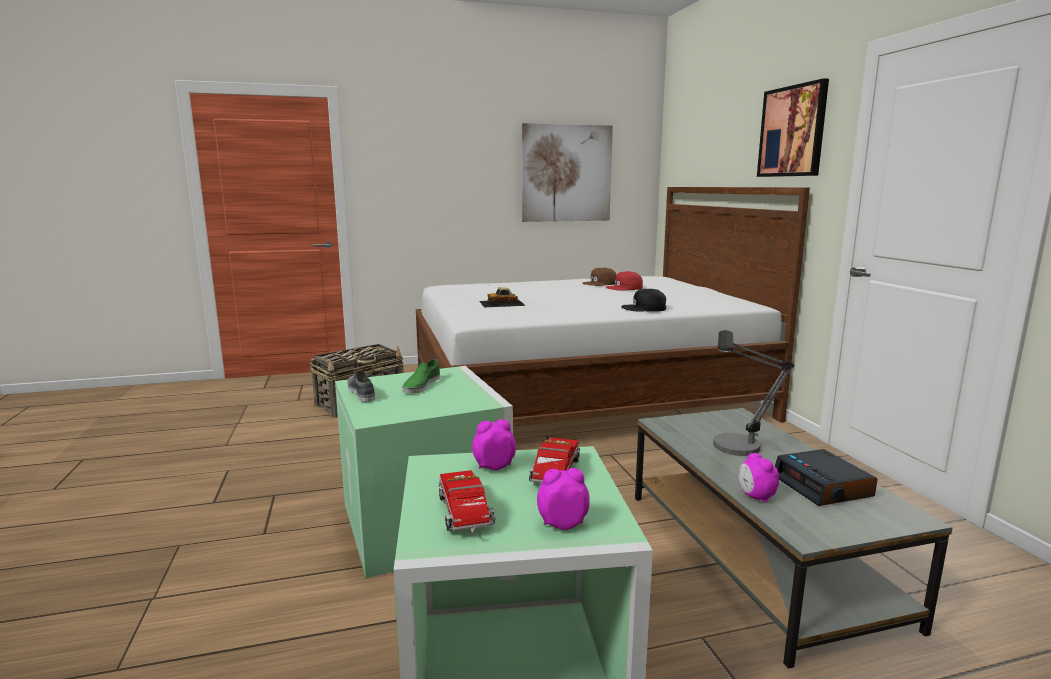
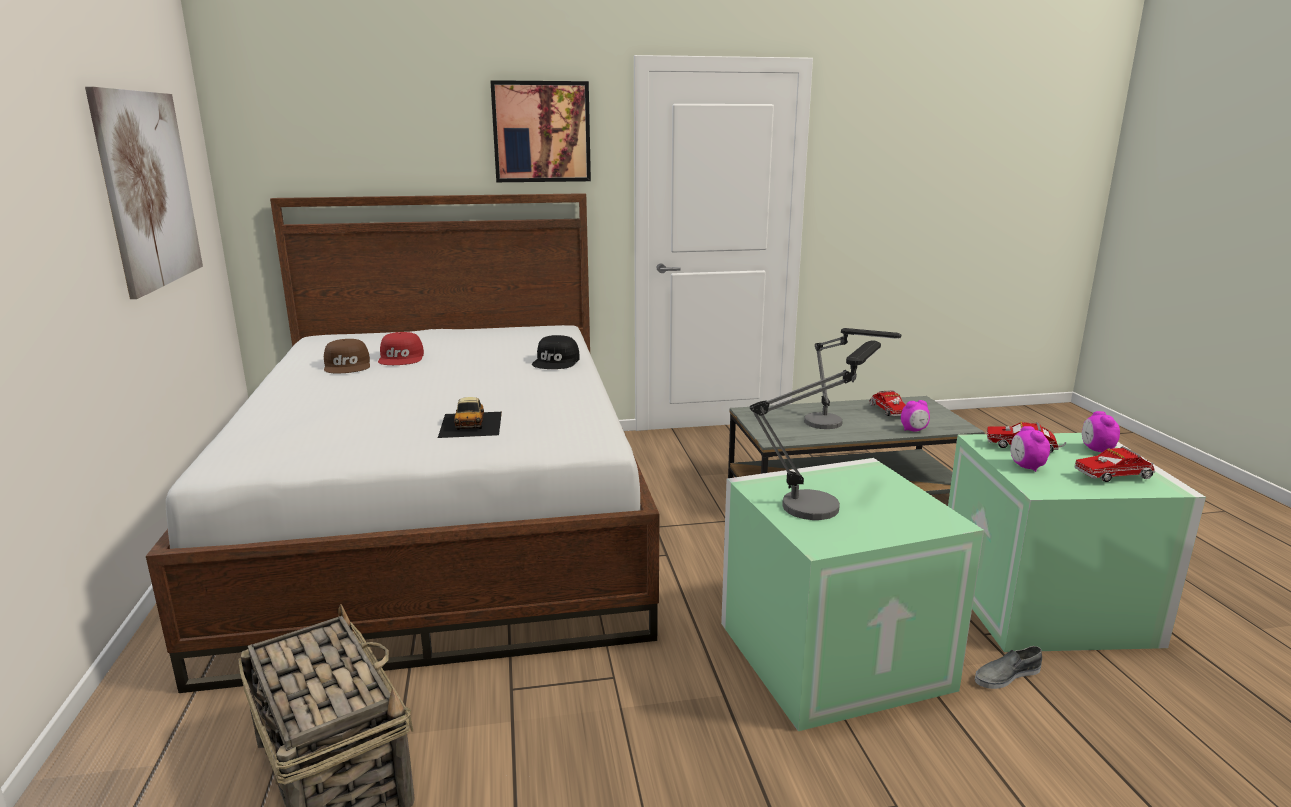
camera: 85 degrees left, 5 degrees up
(362, 392) = (860, 535): grey shoe -> grey shoe (1006, 675)
(421, 385) = (819, 501): green shoe -> table lamp
(823, 487) = (887, 411): alarm clock -> toy truck

